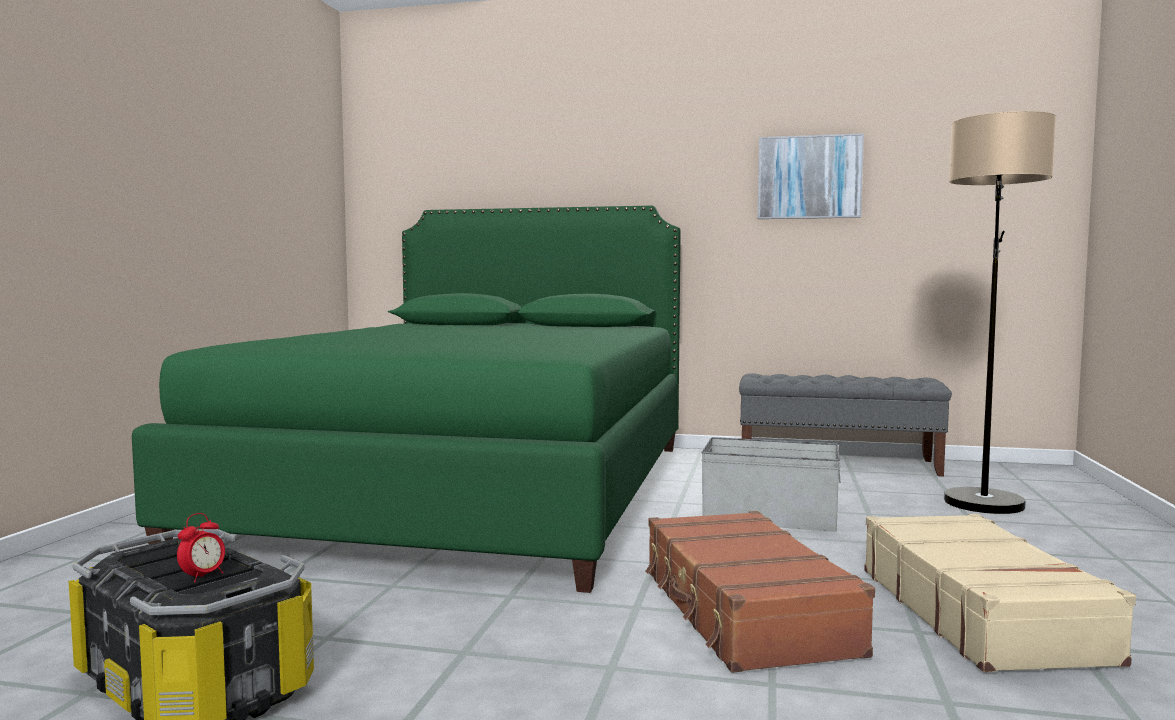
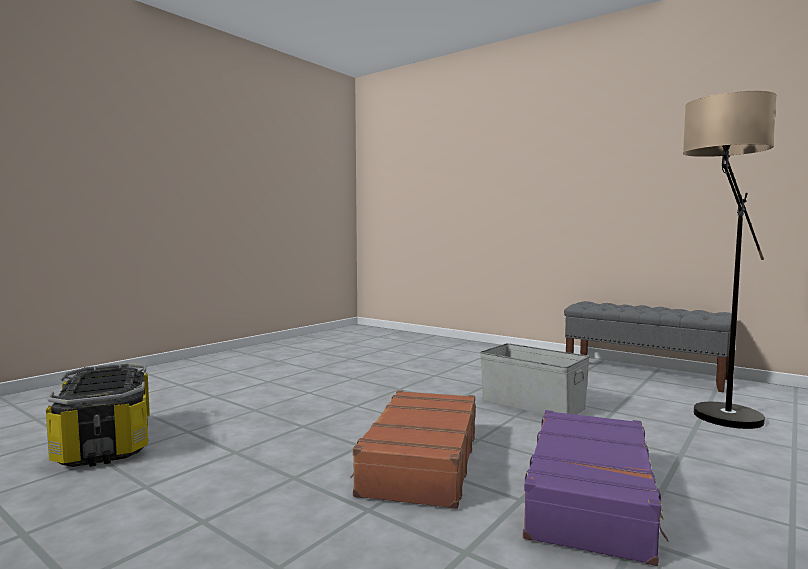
camera: 25 degrees right, 0 degrees up
(203, 577) = (99, 387): alarm clock -> none
(473, 490) = (373, 363): green bed -> none
(809, 177) = (635, 157): picture -> none
(980, 613) = (591, 497): beige suitcase -> purple suitcase

